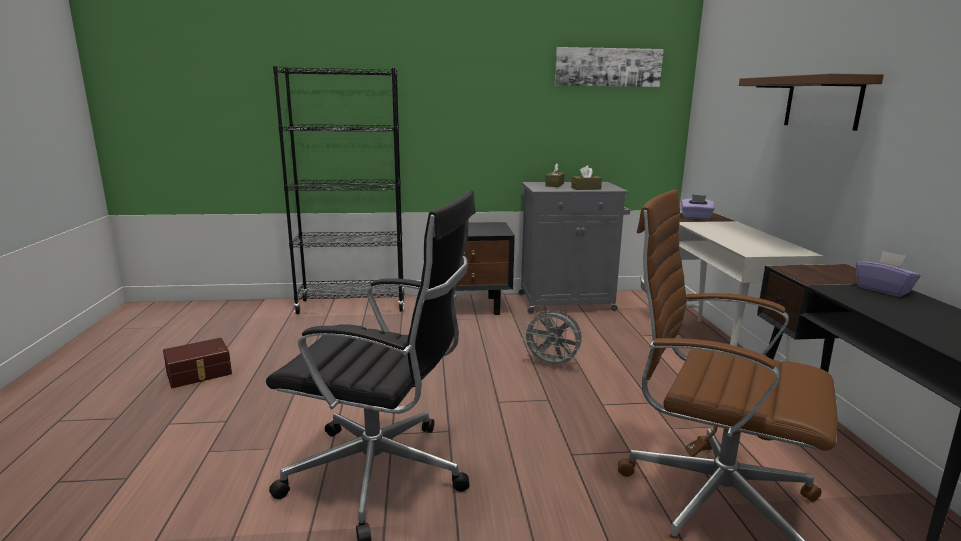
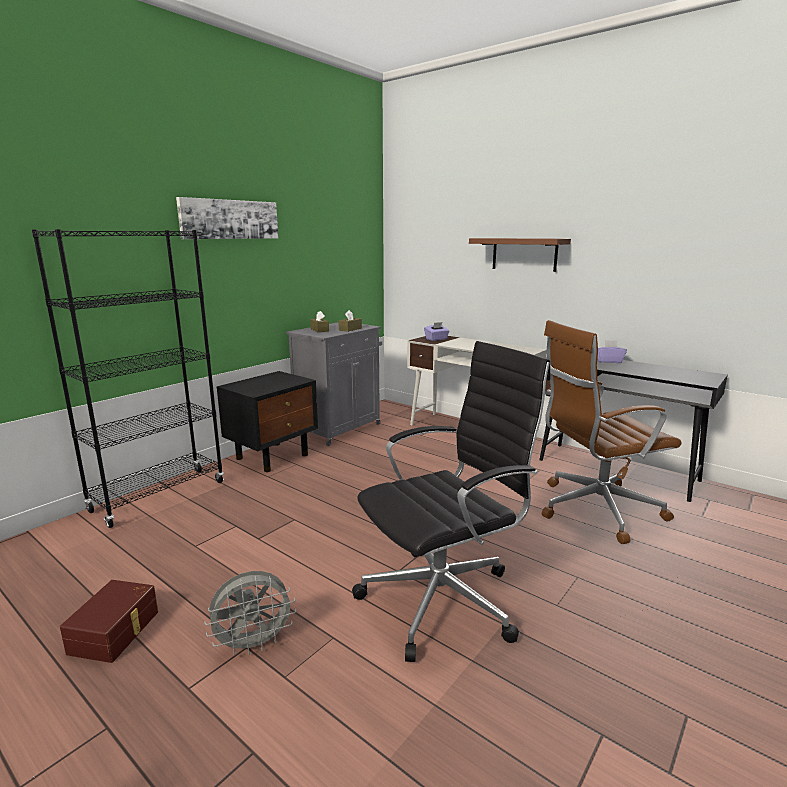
camera: 45 degrees left, 0 degrees up
(552, 365) = (407, 475): grey fan -> grey fan (254, 644)
(608, 67) = (334, 226): picture -> picture (230, 219)

